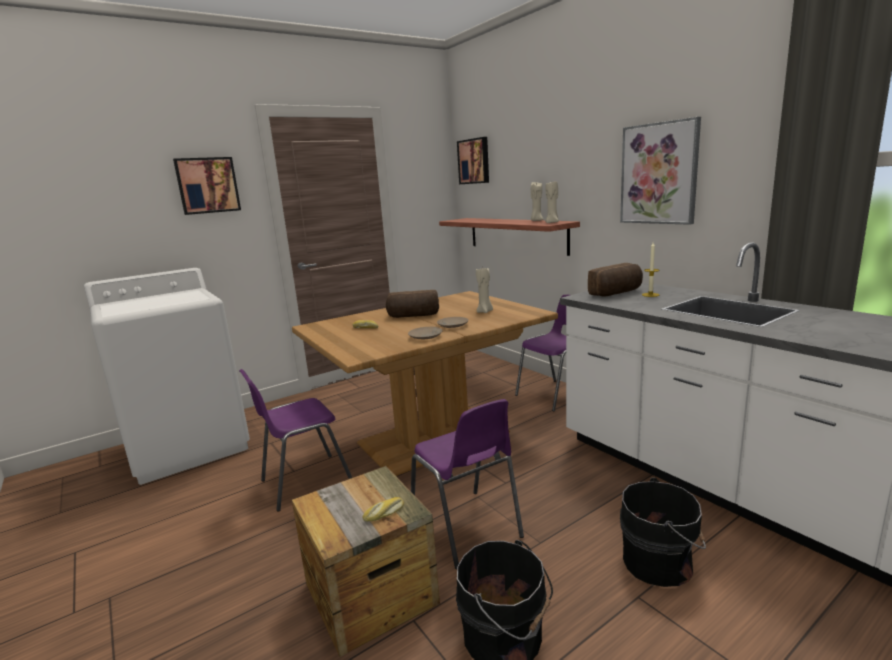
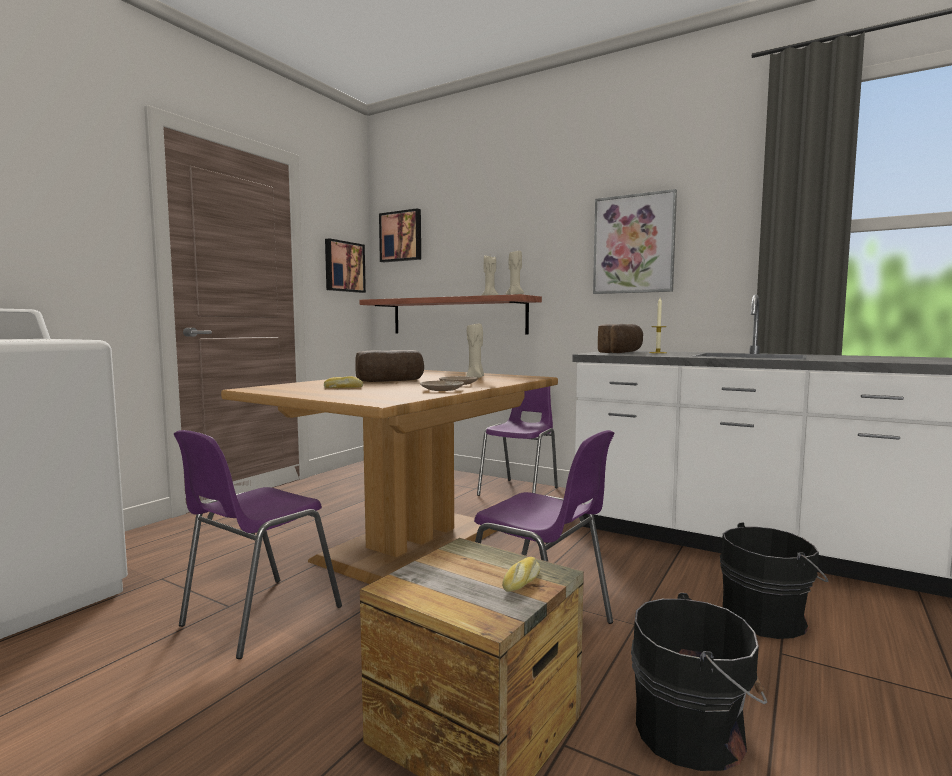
camera: 25 degrees left, 10 degrees down
(207, 185) = (63, 194): picture -> picture (343, 266)

